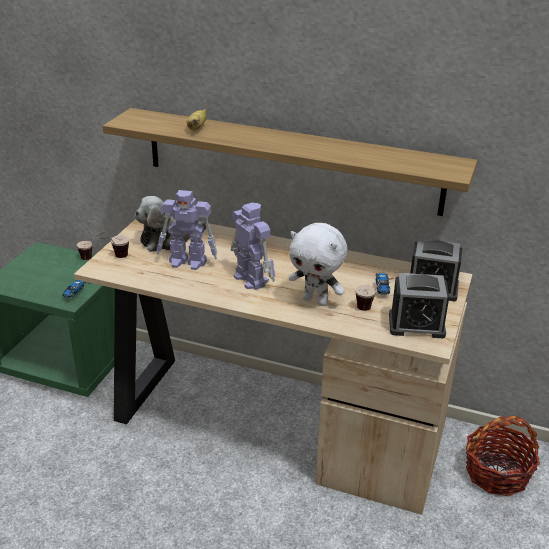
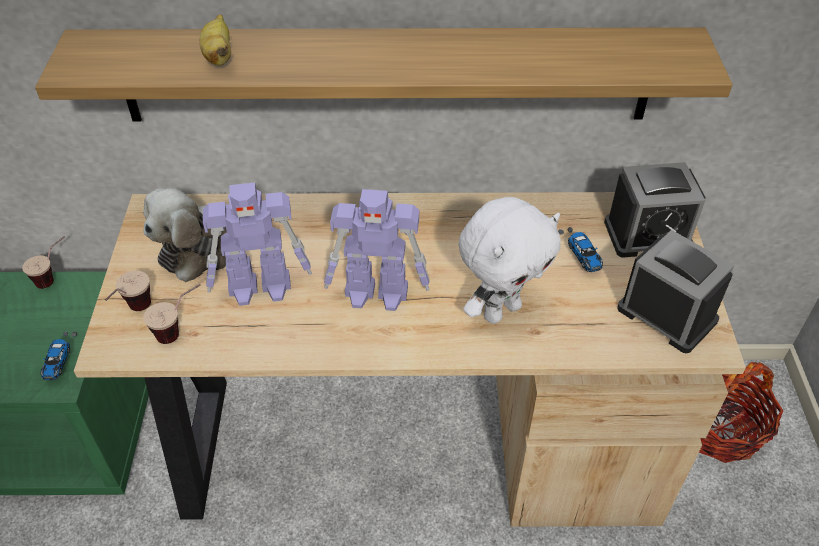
camera: 20 degrees left, 15 degrees up
(250, 278) = (378, 293): toy robot -> toy robot turned 150 degrees clockwise
(316, 301) = (501, 310): white plush toy -> white plush toy turned 45 degrees counterclockwise
(372, 306) = (586, 297): cup -> cup (181, 331)
(416, 325) = (666, 314): alarm clock -> alarm clock turned 120 degrees counterclockwise

